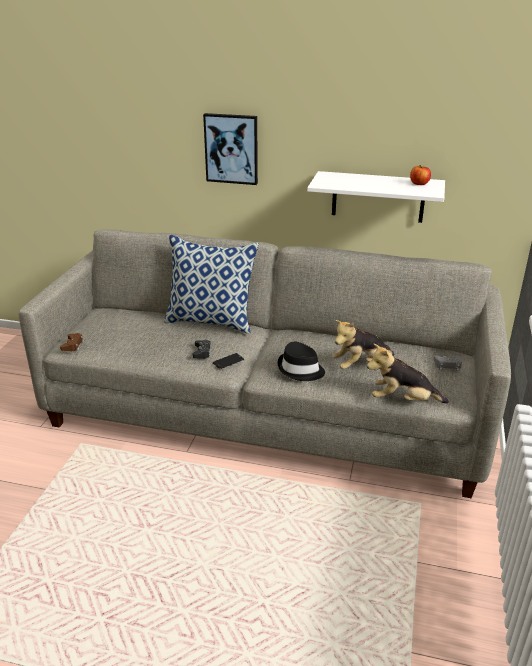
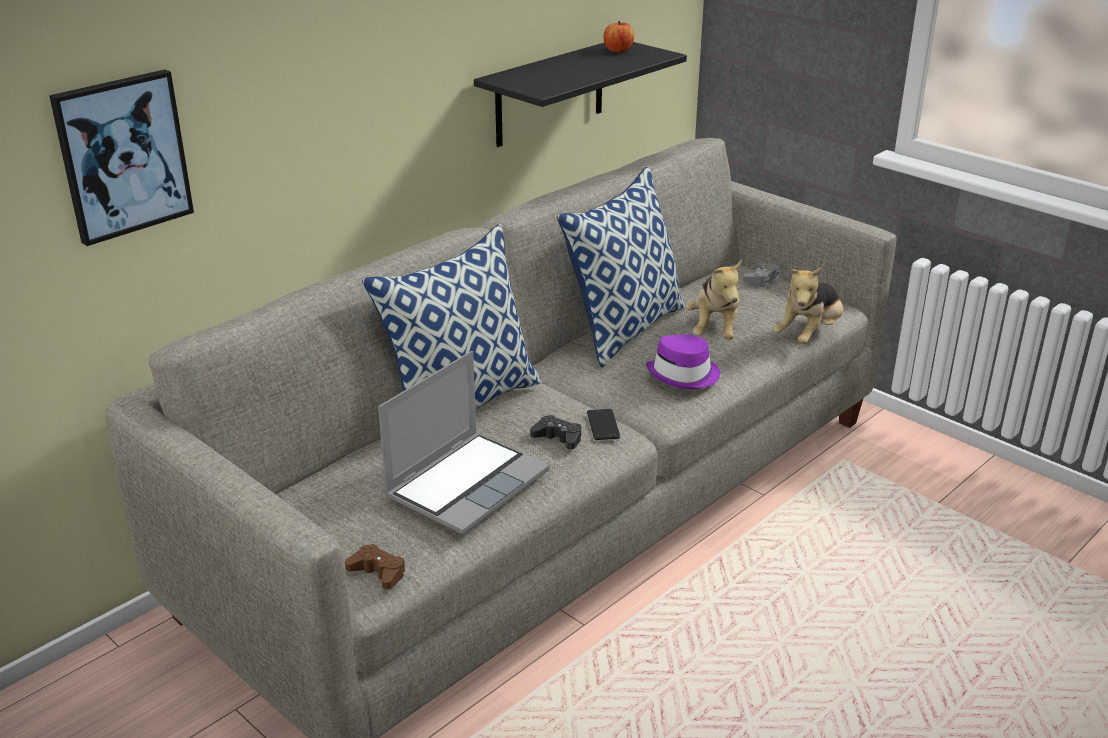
camera: 60 degrees left, 0 degrees up
(145, 342) = (467, 483): none -> laptop
(231, 149) = (342, 83): picture -> picture (122, 156)
(300, 370) = (684, 375): black hat -> purple hat
(330, 339) = (624, 329): none -> pillow
(378, 197) = (550, 93): white shelf -> black shelf

